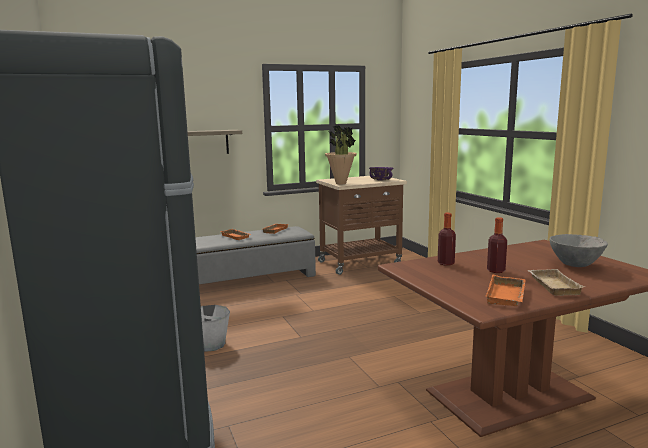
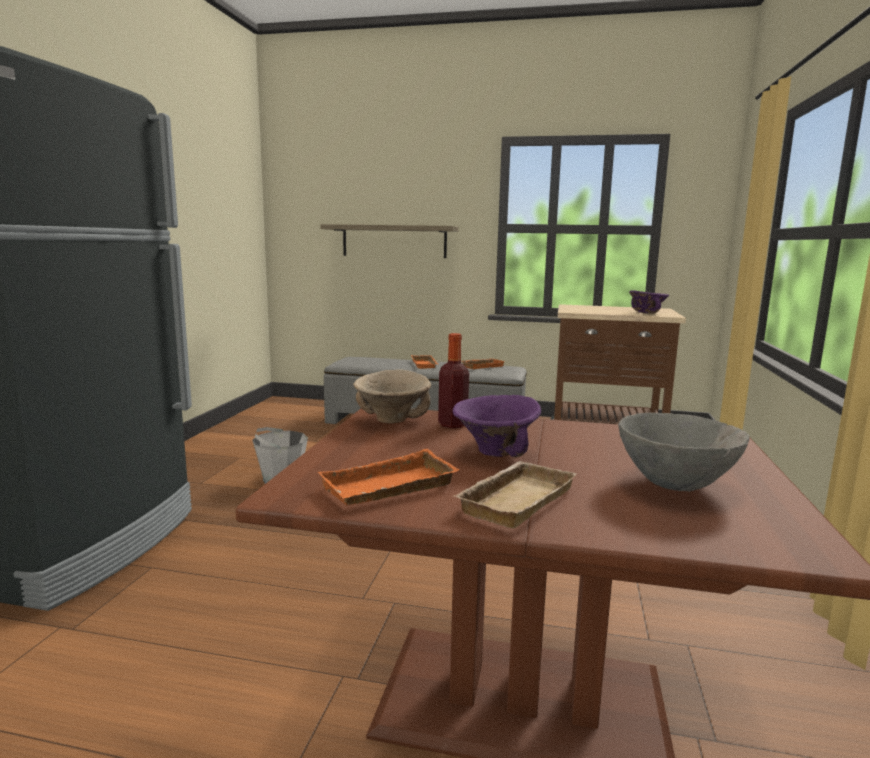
camera: 35 degrees right, 0 degrees up
(341, 183) = (573, 310): potted plant -> none
(417, 269) = (391, 420): none -> beige bowl
(496, 271) = (493, 452): bottle -> purple bowl

